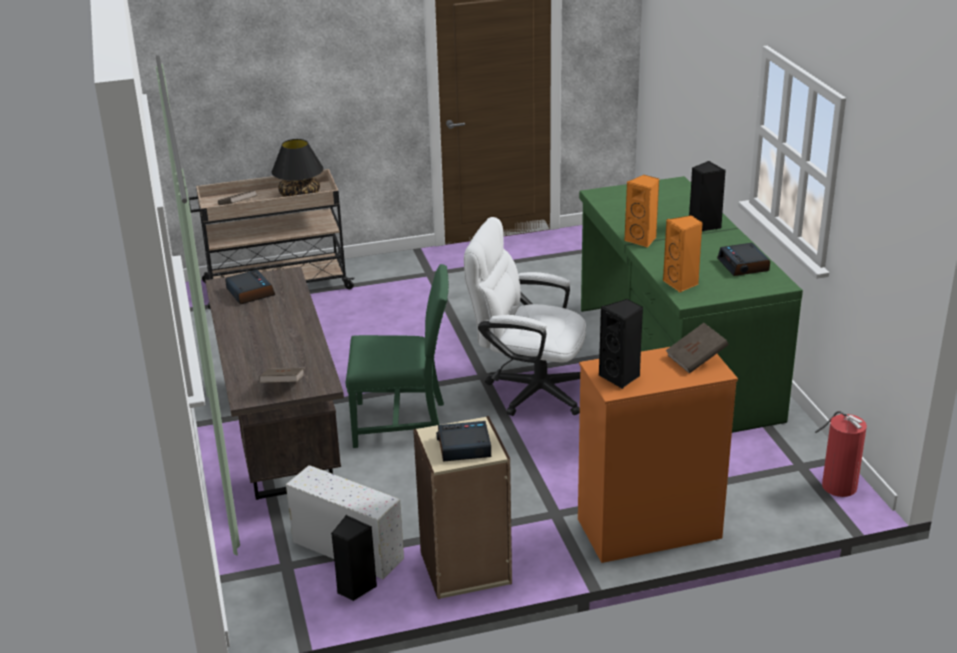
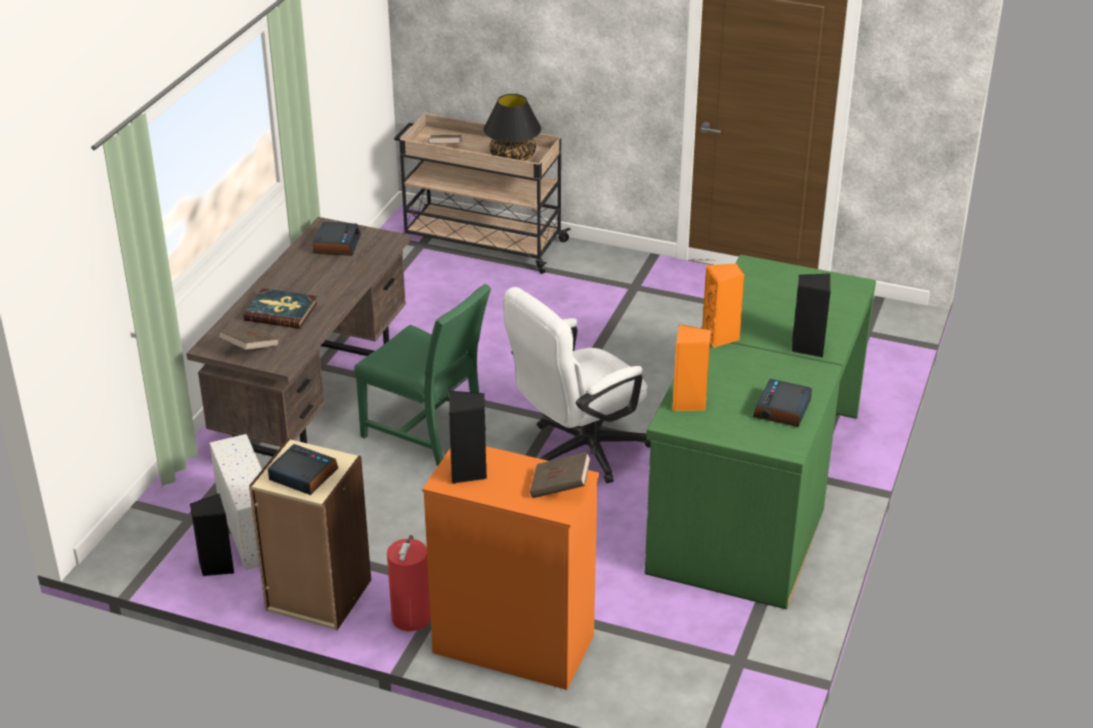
camera: 35 degrees right, 5 degrees up
(271, 352) = (281, 312): none -> book
(528, 389) = (578, 452): white office chair -> white office chair turned 90 degrees counterclockwise
(838, 485) = (750, 700): fire extinguisher -> fire extinguisher (411, 615)

